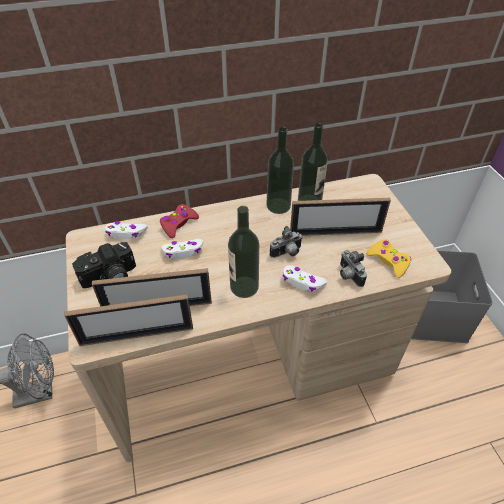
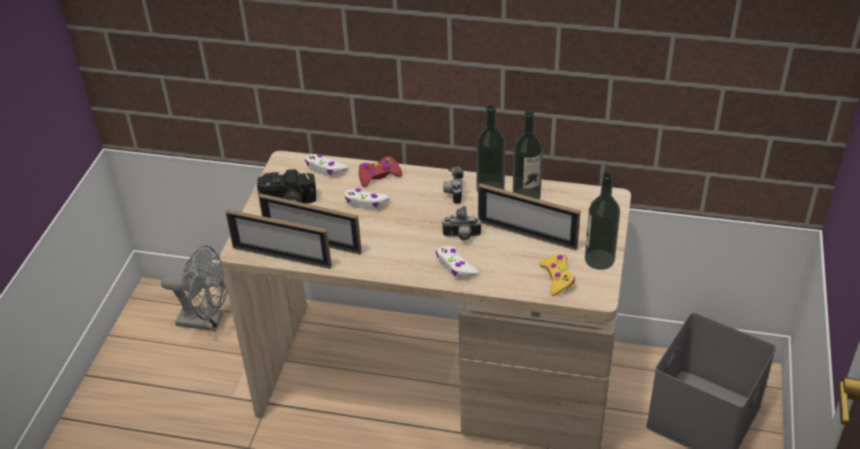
camera: 30 degrees right, 5 degrees down
(244, 287) = (398, 251): bottle -> bottle (599, 259)
(348, 276) = (504, 276): camera -> camera (453, 193)

